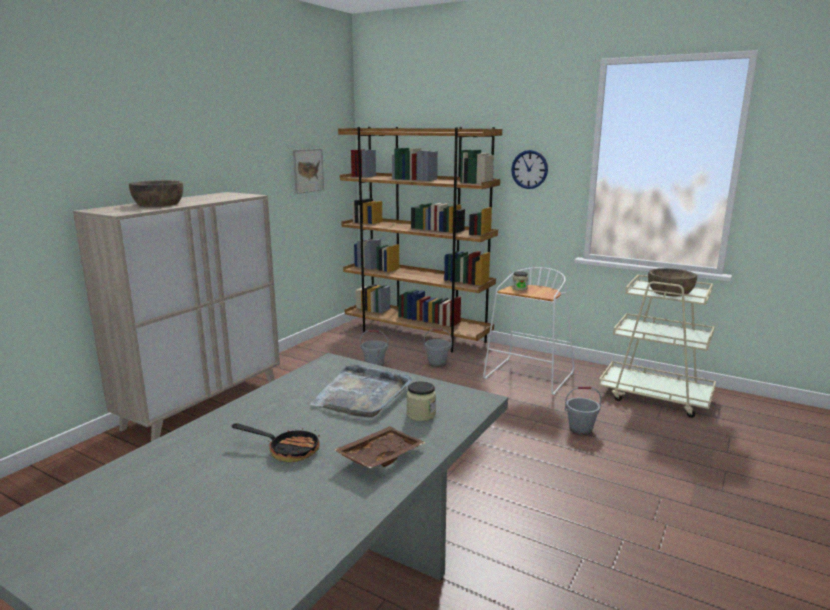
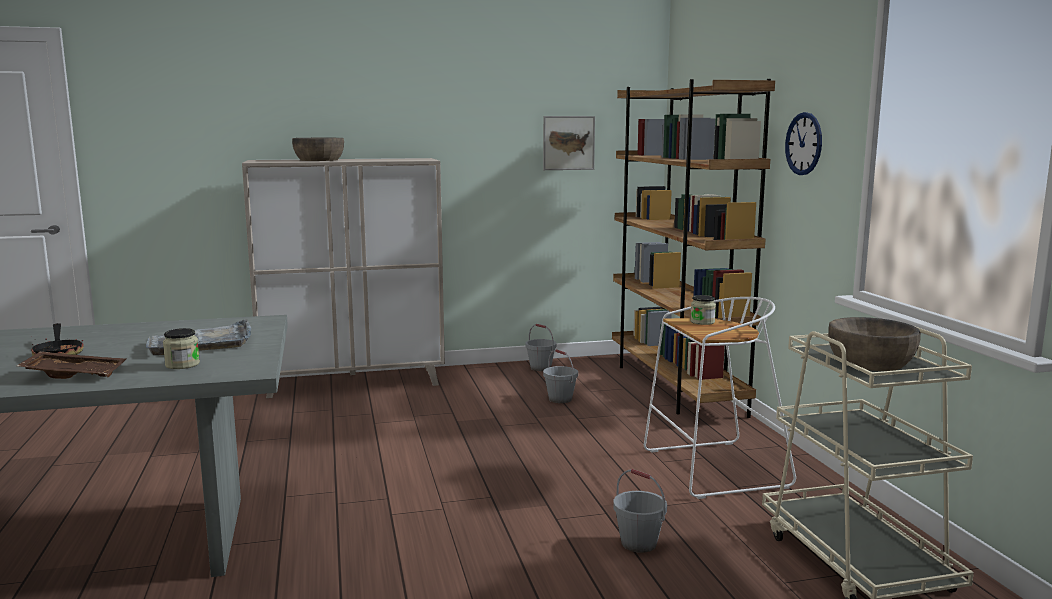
camera: 45 degrees right, 5 degrees down
(437, 363) = (631, 419): grey bucket -> grey bucket (541, 368)

